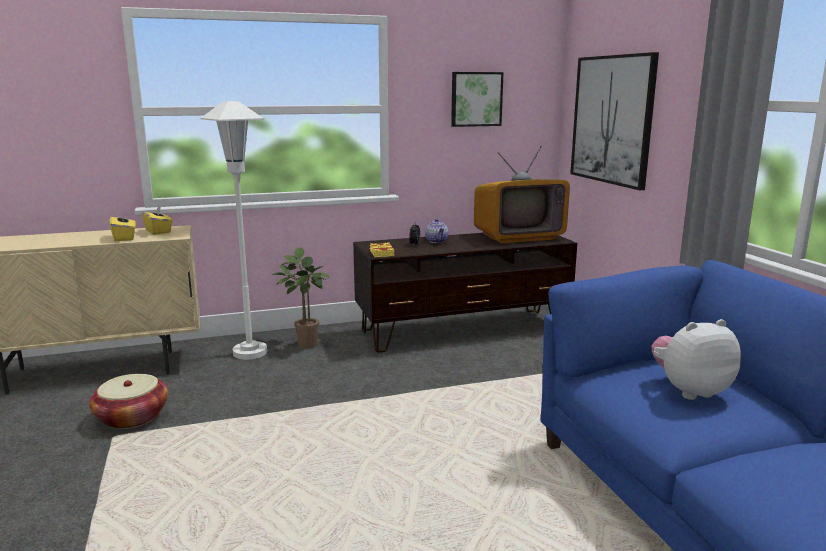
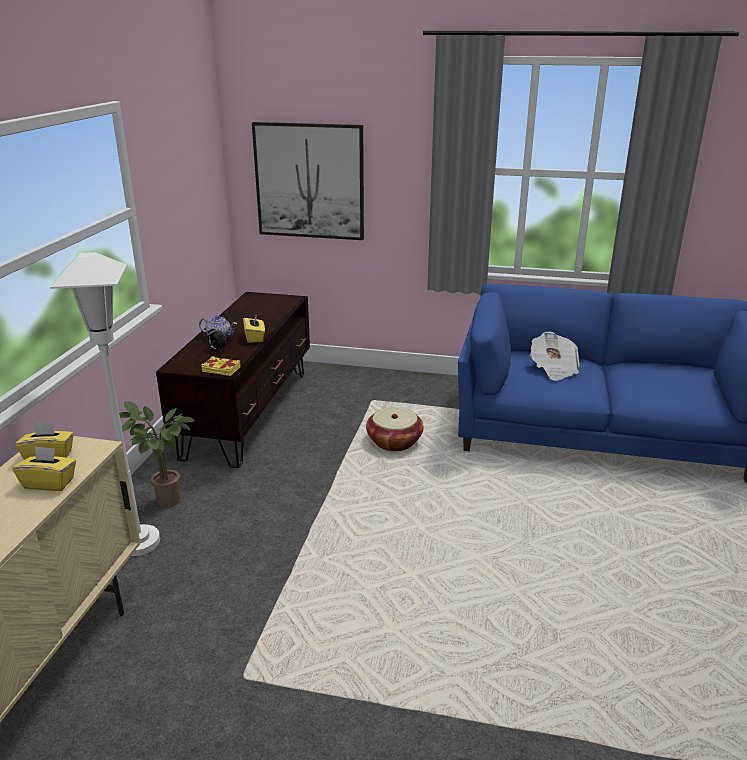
camera: 60 degrees left, 10 degrees up
(132, 417) = (209, 658): basket -> basket (394, 441)
(456, 248) = (255, 337): none -> yellow tissue box
(476, 99) = (183, 178): picture -> none
(518, 236) = (257, 306): television -> none
(689, 391) = (553, 369): plush toy -> newspaper

